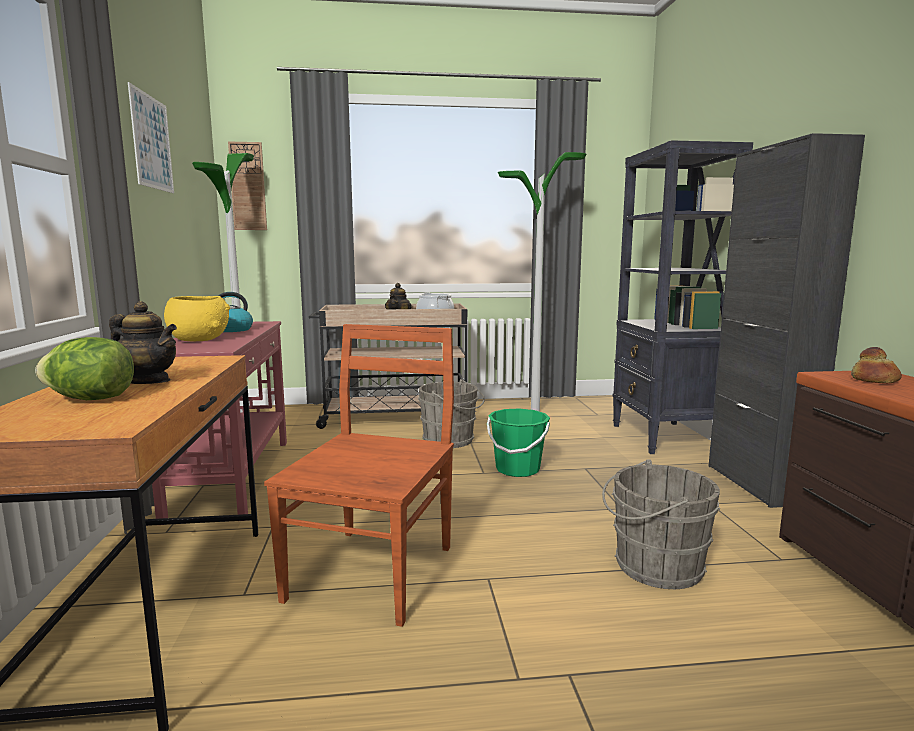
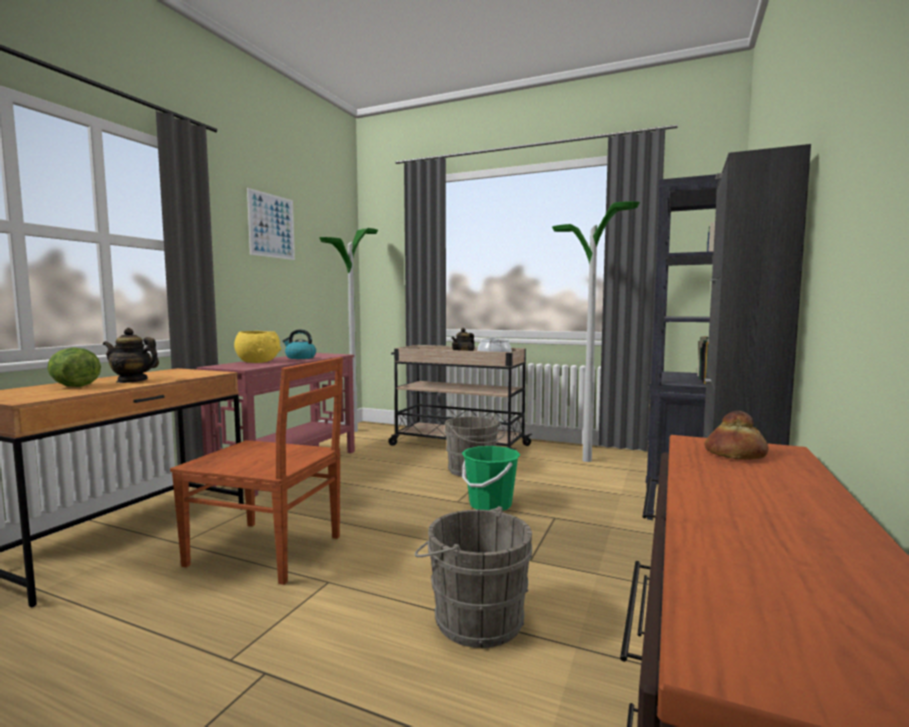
camera: 30 degrees right, 5 degrees down
(148, 381) = (132, 381): teapot -> teapot turned 135 degrees clockwise
(248, 186) = (378, 253): wall clock -> none
(374, 570) = (268, 551): brown chair -> brown chair turned 60 degrees clockwise

